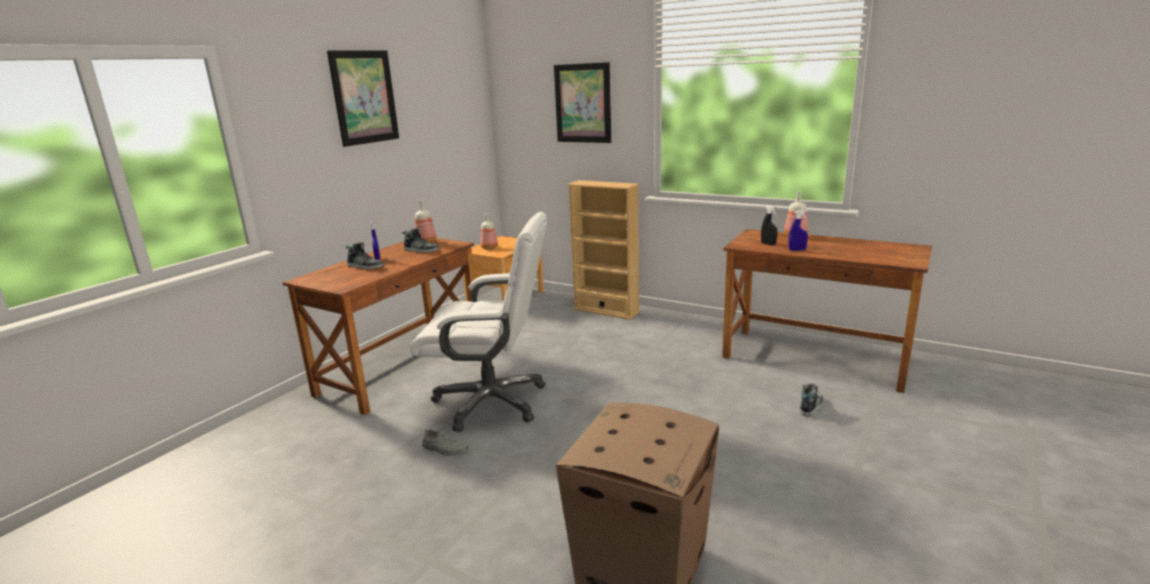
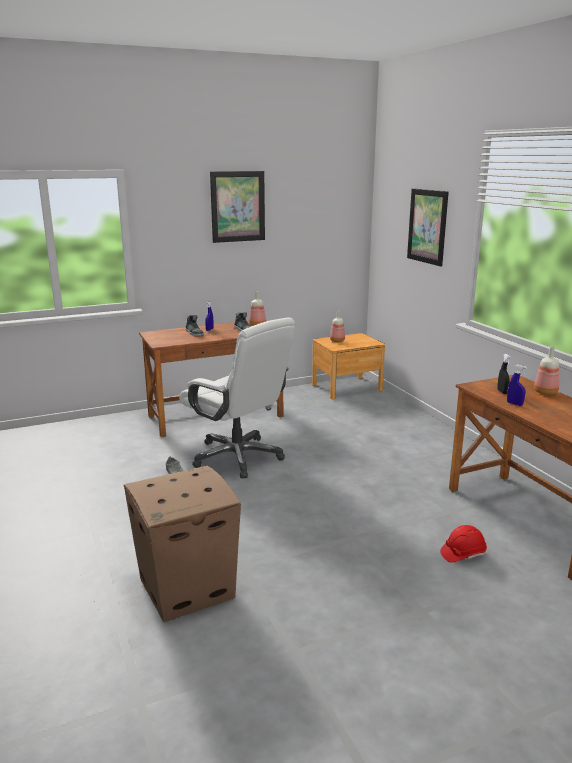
camera: 35 degrees right, 0 degrees up
(606, 310) = (409, 420): beige bookcase -> none
(810, 406) = (463, 554): shoe -> red hard hat

